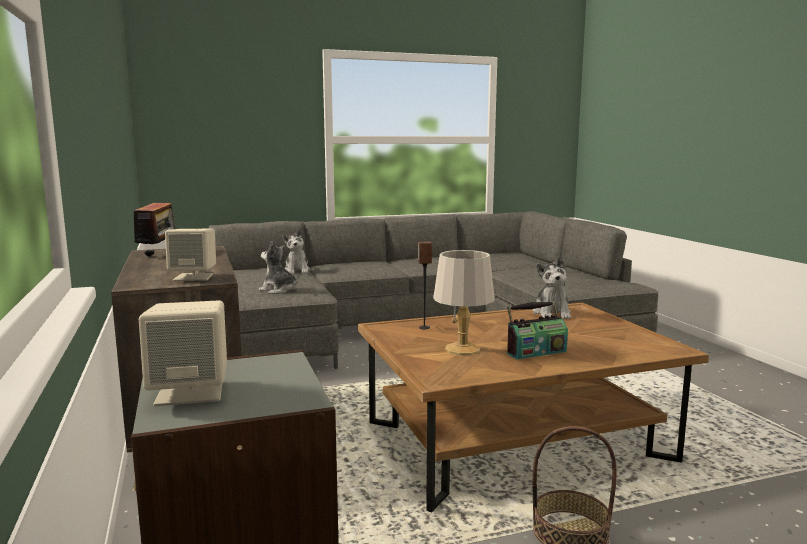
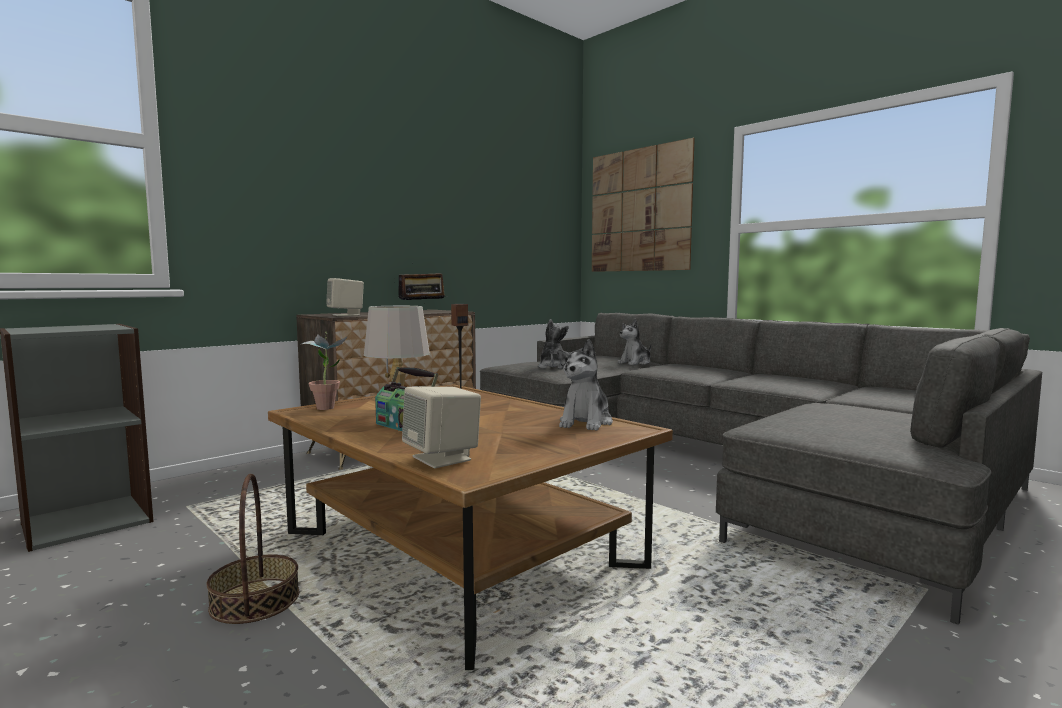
camera: 65 degrees right, 5 degrees down
(191, 392) = (61, 327): beige speaker -> beige speaker (442, 458)
(221, 113) = (639, 210): none -> picture
(423, 370) = (328, 406): none -> potted plant
(552, 313) = (585, 422): plush toy -> plush toy turned 45 degrees counterclockwise

